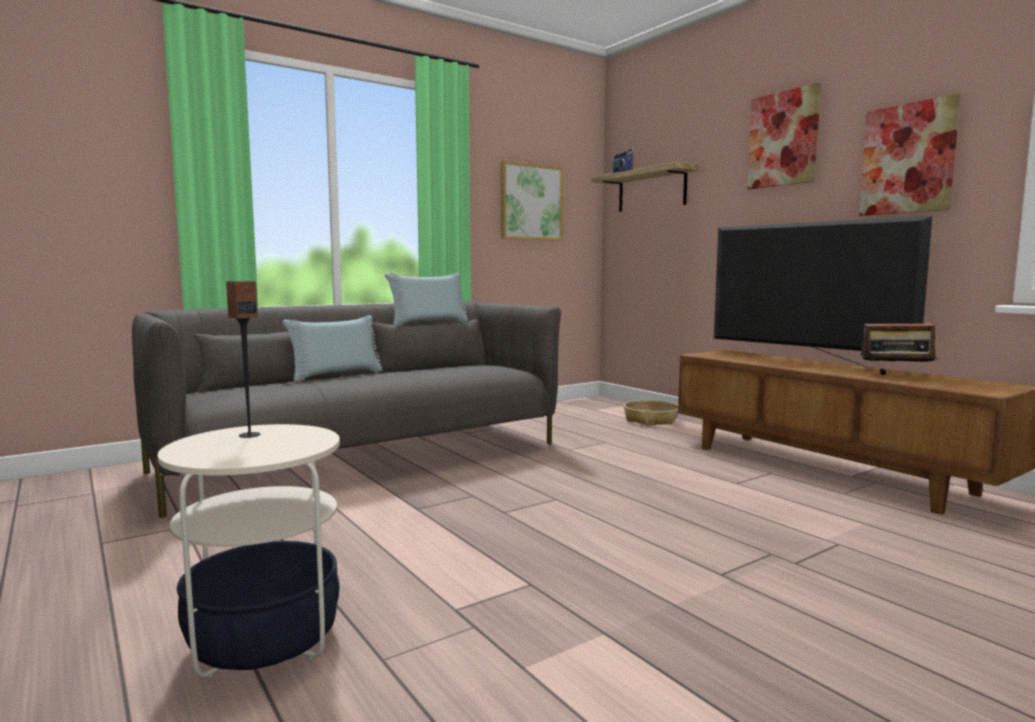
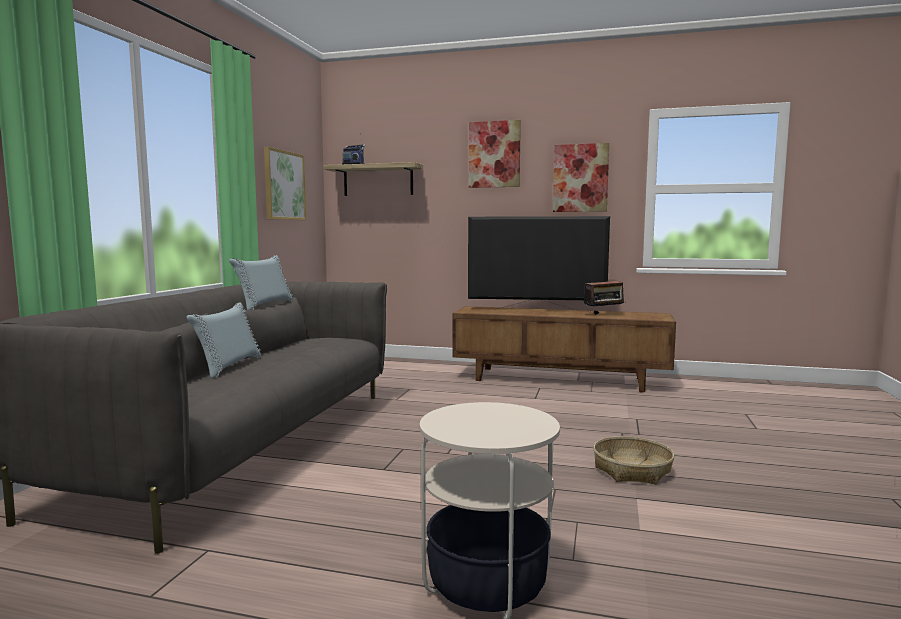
camera: 40 degrees left, 0 degrees up
(249, 435) = (463, 418): speaker -> none
(651, 420) = (406, 367): basket -> basket (632, 470)

